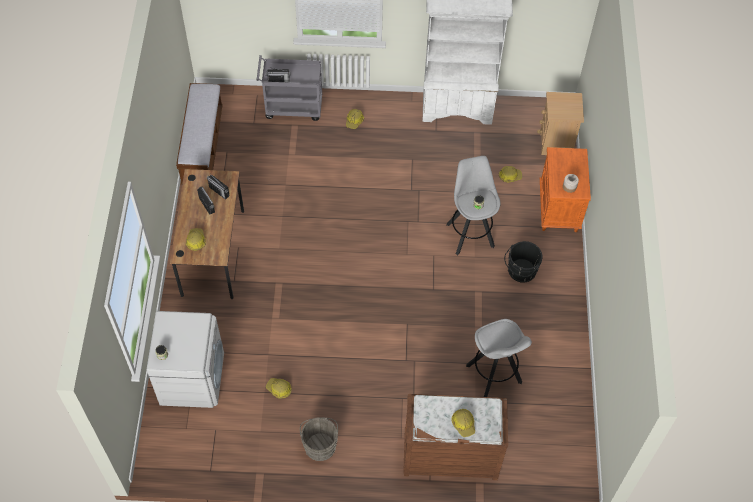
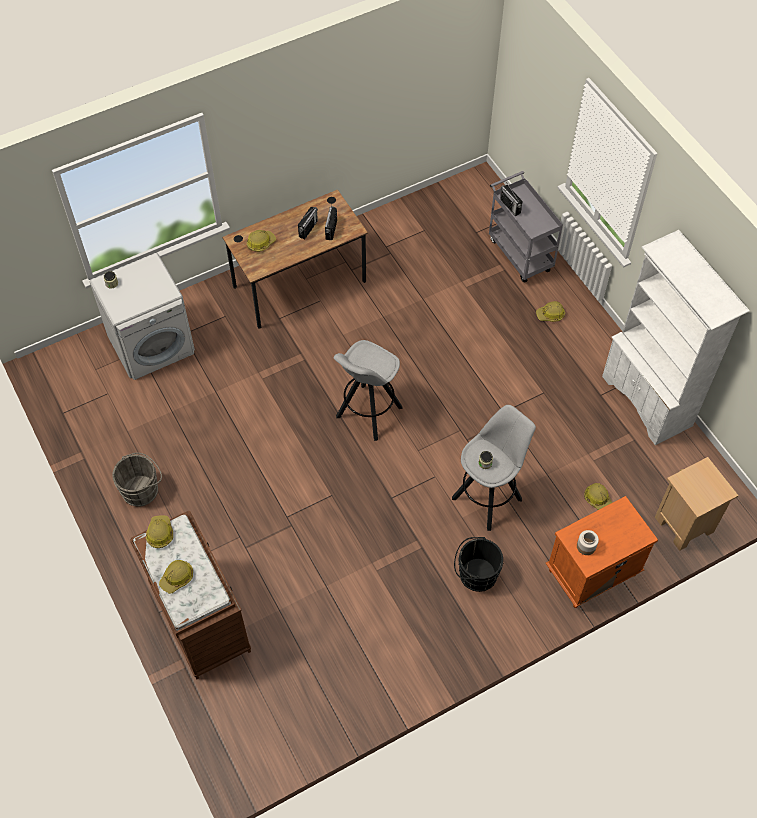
camera: 60 degrees right, 0 degrees up
(202, 146) = (416, 208): bench -> none
(279, 389) = (183, 422): hard hat -> hard hat (160, 533)
(494, 375) = (323, 613): grey stool -> grey stool (367, 413)

